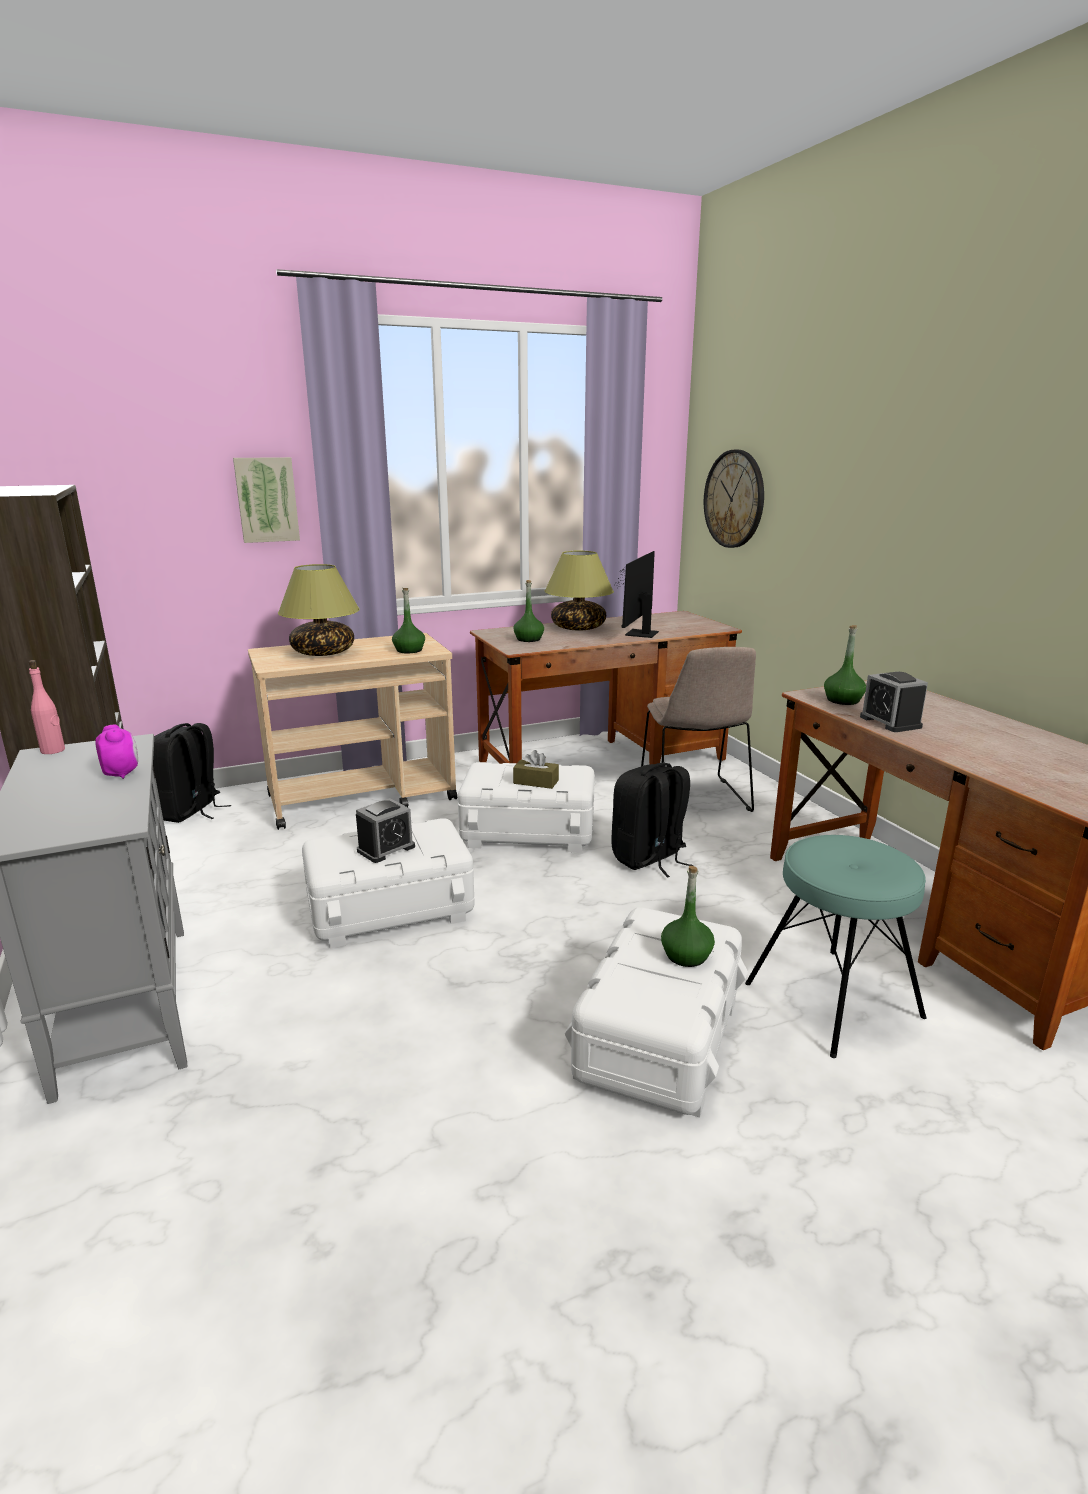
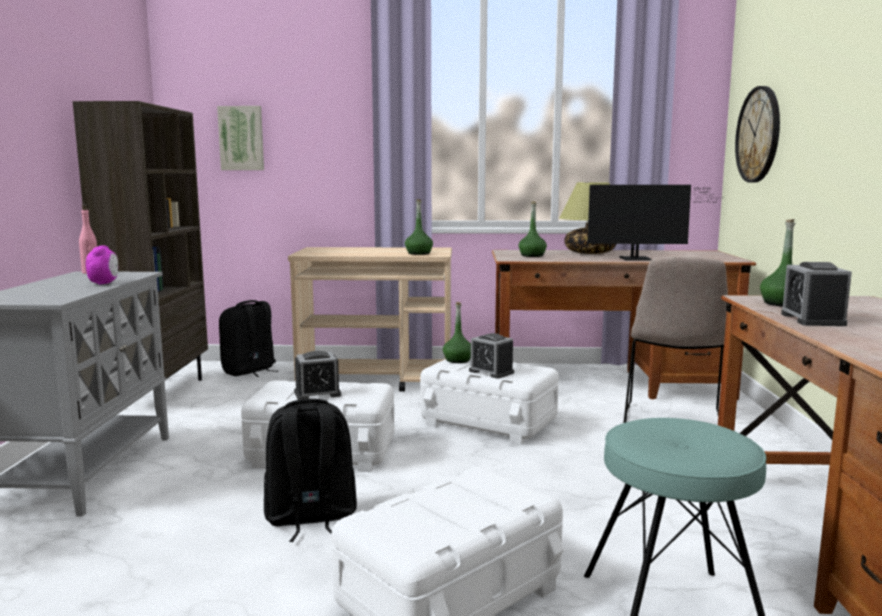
camera: 25 degrees right, 10 degrees down
(266, 499) = (339, 134): picture -> picture (241, 138)
(323, 653) = (352, 251): table lamp -> none
(536, 782) = (491, 372): brown tissue box -> alarm clock
(639, 634) = (640, 259): monitor -> monitor turned 135 degrees counterclockwise
(649, 859) = (582, 460): black backpack -> black backpack (310, 518)
(686, 955) = (479, 507): green bottle -> green bottle (458, 360)

